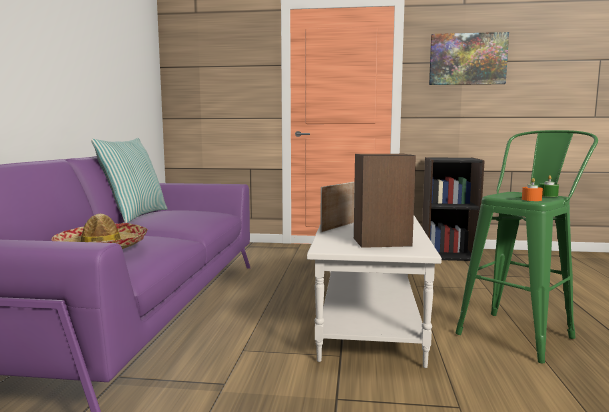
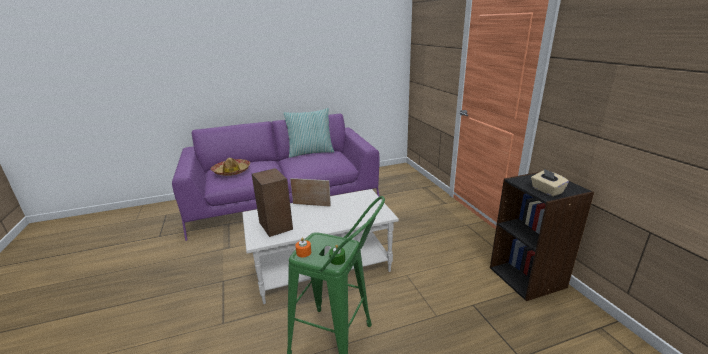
camera: 65 degrees right, 15 degrees up
(464, 159) = (546, 190): none -> beige tissue box
(467, 59) = (622, 61): picture -> none

